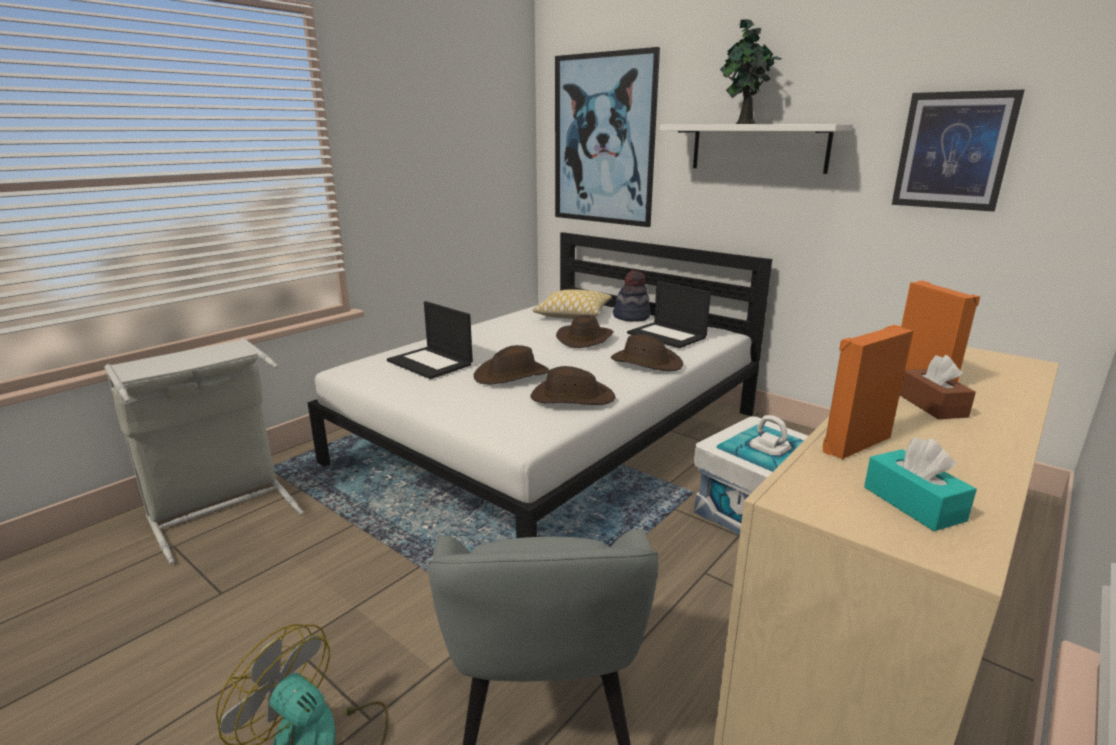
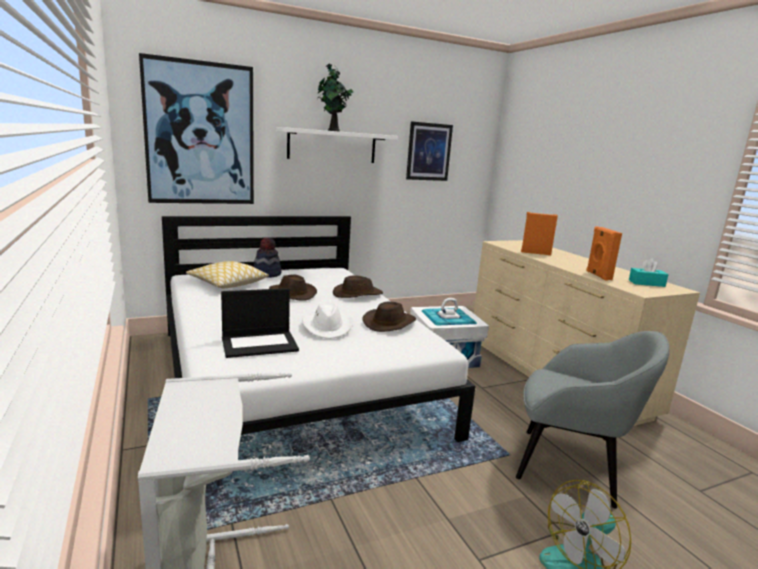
camera: 65 degrees left, 5 degrees down
(512, 375) = (327, 327): brown hat -> white hat
(667, 335) = (322, 277): laptop -> none
(931, 405) = (564, 260): brown tissue box -> none

